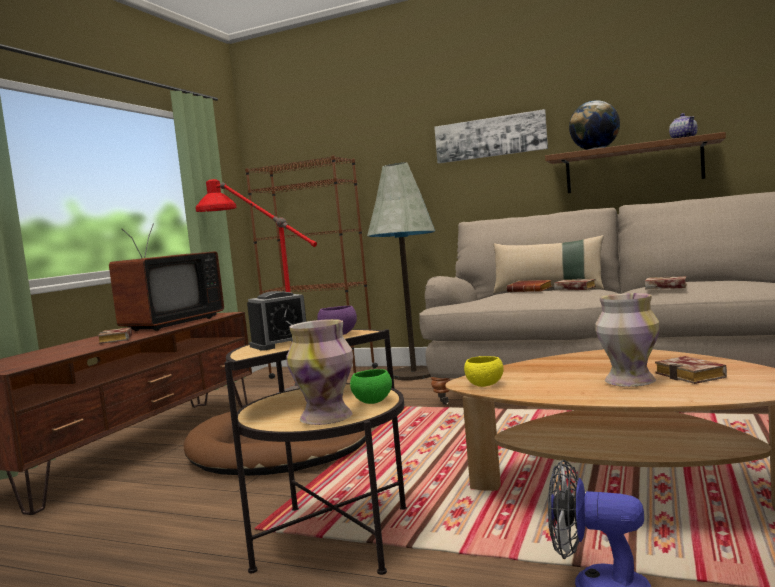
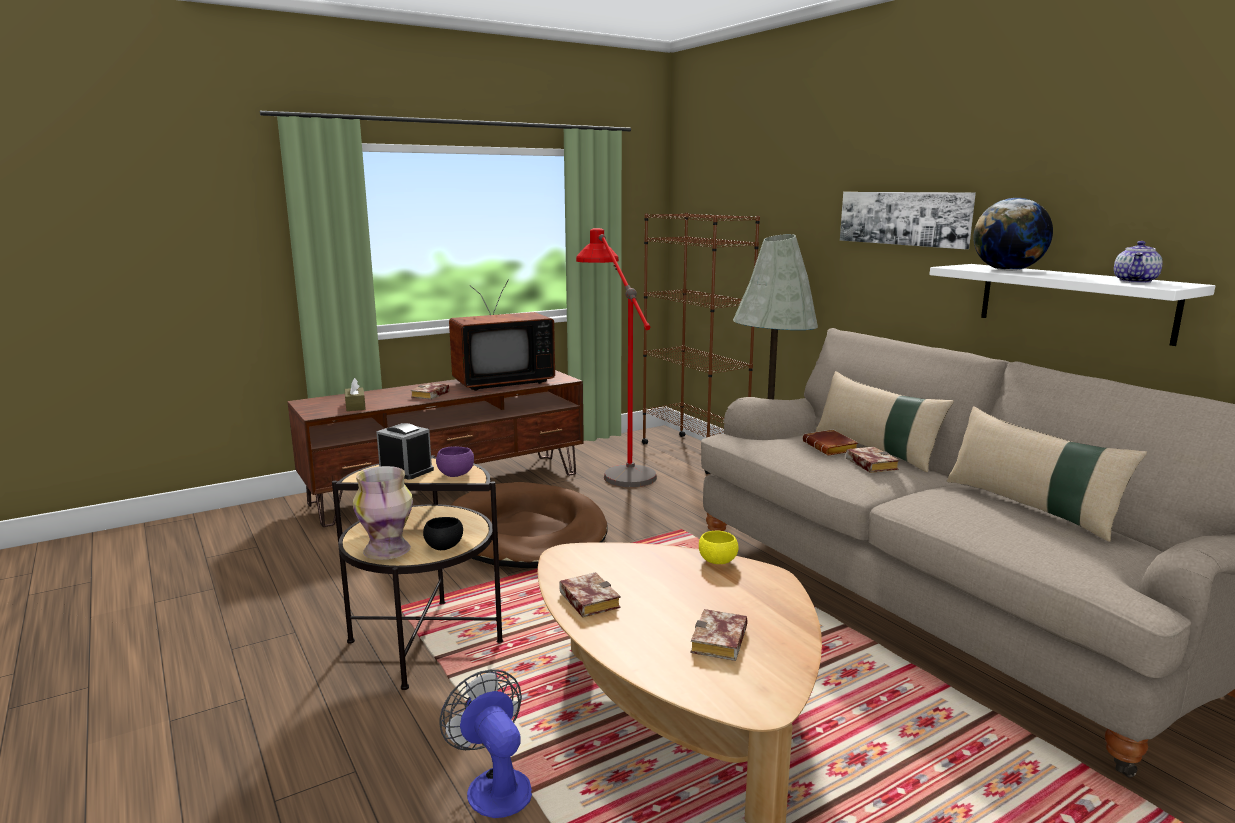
camera: 35 degrees right, 10 degrees up
(45, 358) = (355, 406): none -> brown tissue box
(280, 344) = (406, 470): alarm clock -> alarm clock turned 150 degrees counterclockwise
(373, 401) = (444, 547): green bowl -> black bowl
(484, 385) = (567, 563): yellow bowl -> yellow bowl (717, 561)
(628, 382) = (658, 620): vase -> none
(632, 167) = (1074, 301): brown shelf -> white shelf
(664, 287) = (940, 506): book -> book (586, 600)
(697, 281) = (1031, 507): none -> beige pillow

